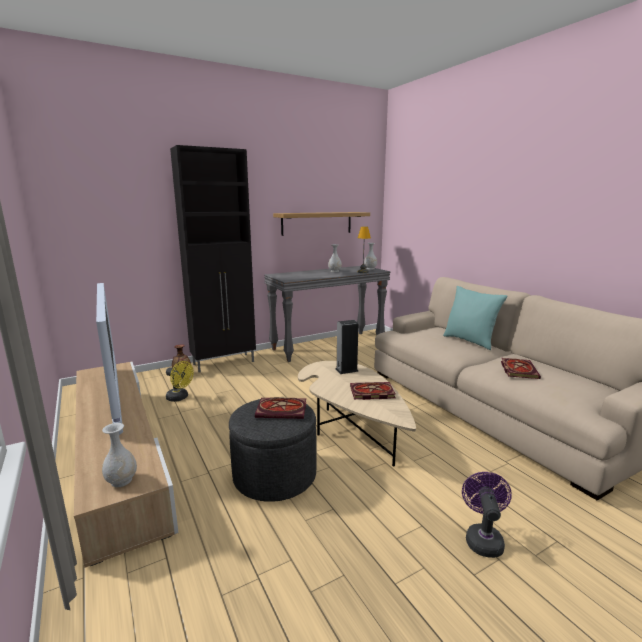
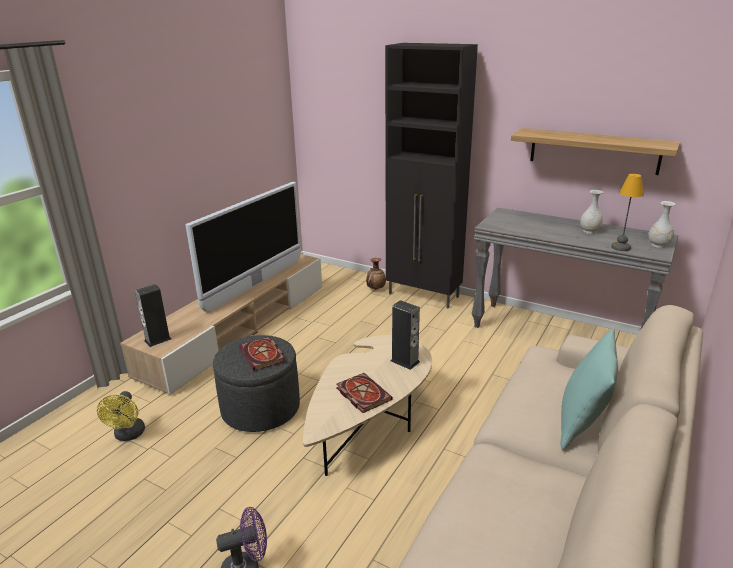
camera: 60 degrees right, 10 degrees up
(122, 481) = (158, 340): white vase -> speaker
(180, 398) = (335, 309): yellow fan -> yellow fan (128, 435)
(518, 369) = (507, 489): book -> none

